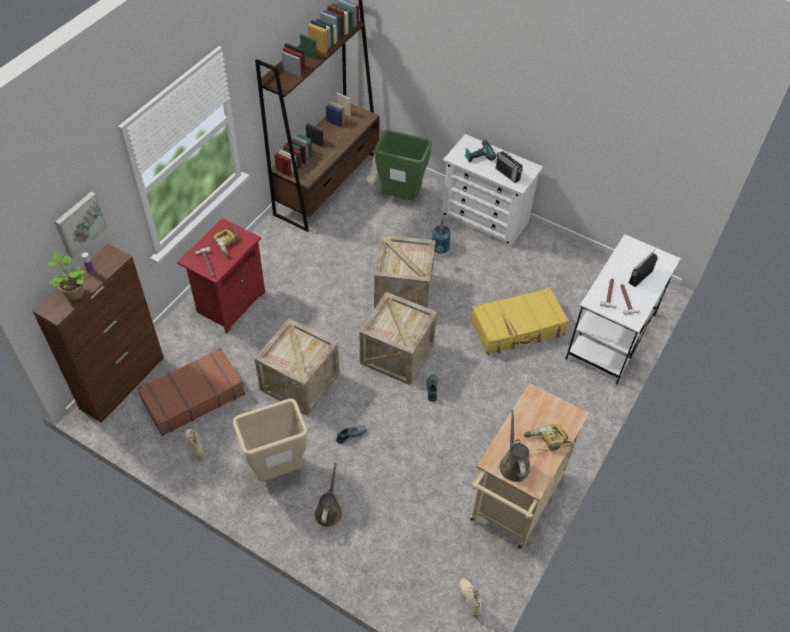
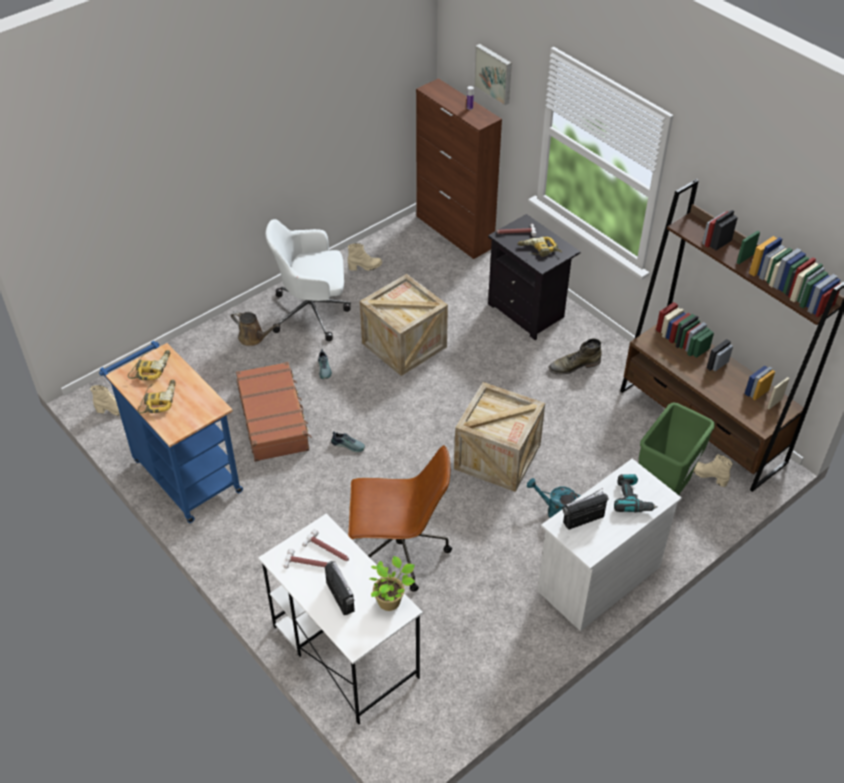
camera: 110 degrees right, 5 degrees down
(74, 292) = (448, 98): potted plant -> potted plant (390, 601)
(193, 397) = (419, 272): brown suitcase -> brown suitcase (274, 419)
(230, 303) = (528, 312): red nightstand -> black nightstand
(276, 470) = (312, 312): beige trash can -> white office chair
(288, 262) = (574, 366): none -> green boot
(397, 354) = (407, 428): crate -> none
(513, 464) = (151, 368): brown watering can -> power drill
(514, 503) = (183, 472): beige cart -> blue cart
(518, 328) = (399, 552): yellow suitcase -> brown office chair

